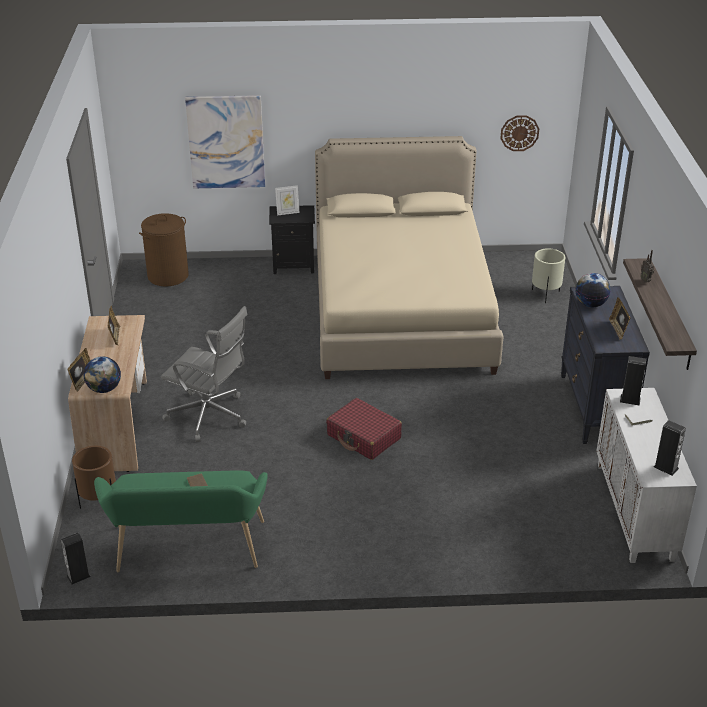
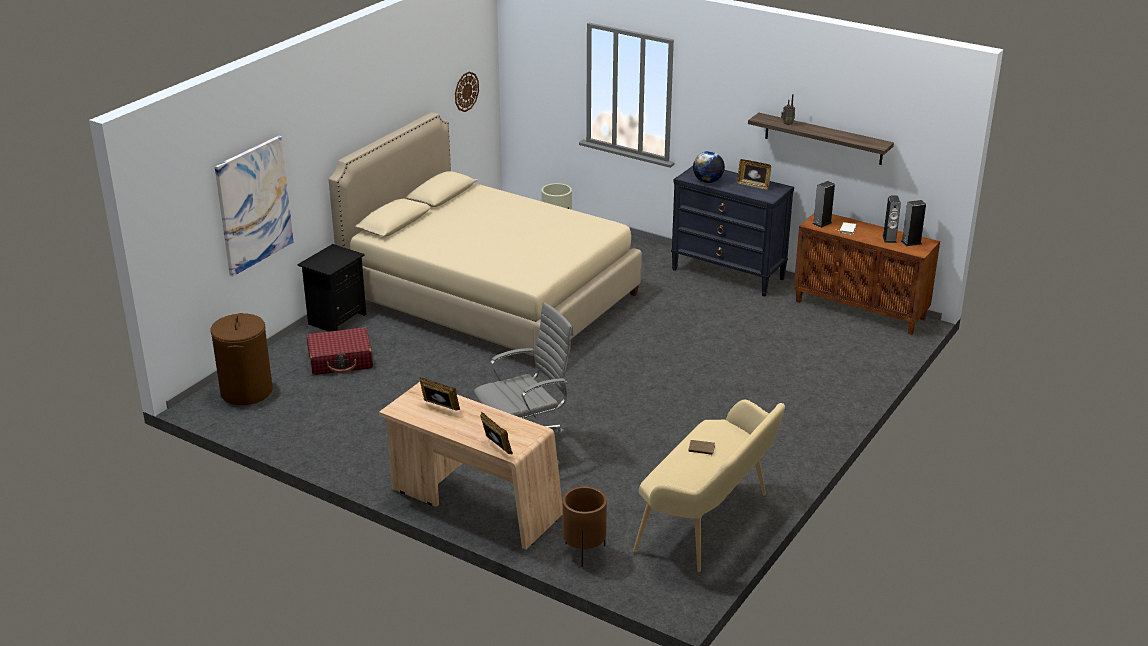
camera: 55 degrees left, 5 degrees down
(78, 576) = (683, 597): speaker -> speaker (889, 238)
(104, 389) = (525, 439): globe -> none
(188, 551) = (709, 523): green bench -> beige bench
(287, 213) = (325, 260): picture frame -> none
(364, 437) = (648, 382): red suitcase -> red suitcase (341, 360)
(635, 511) = (861, 310): white cabinet -> brown cabinet

